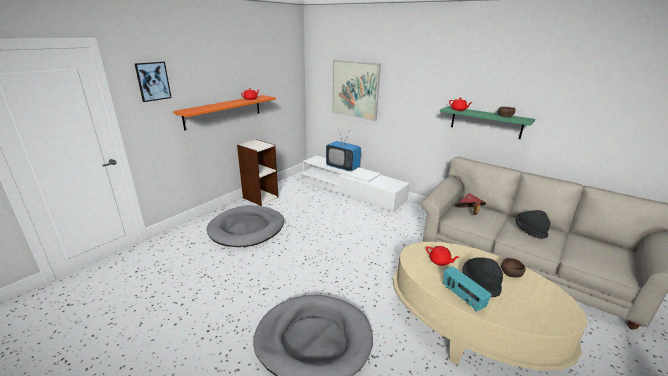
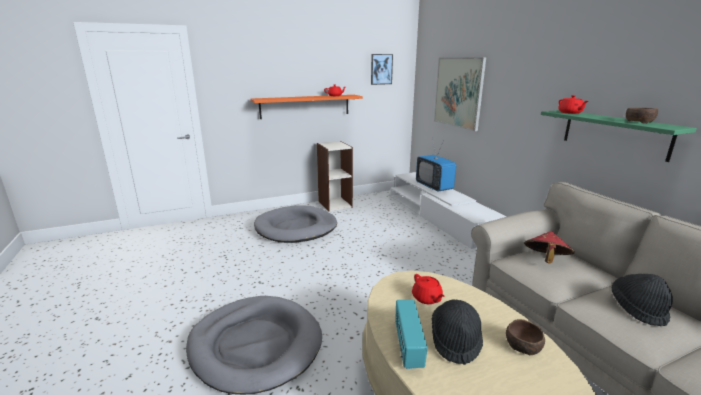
camera: 30 degrees right, 5 degrees down
(153, 81) = (233, 68): picture -> picture (381, 69)

